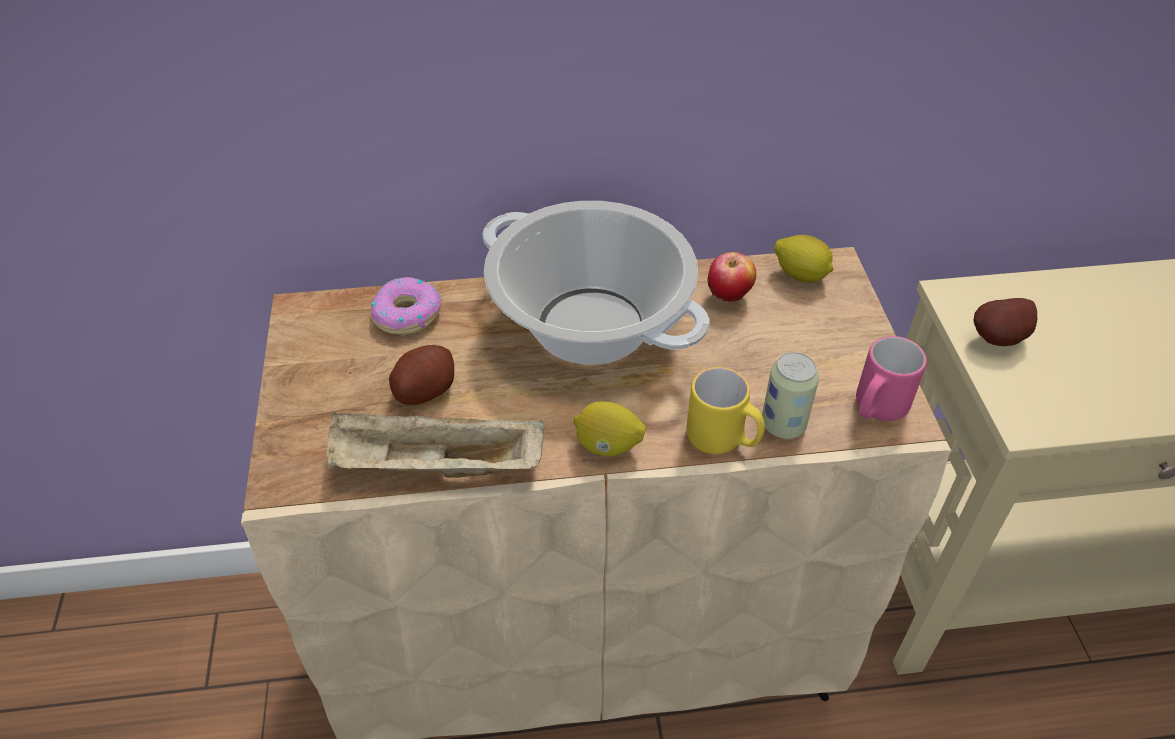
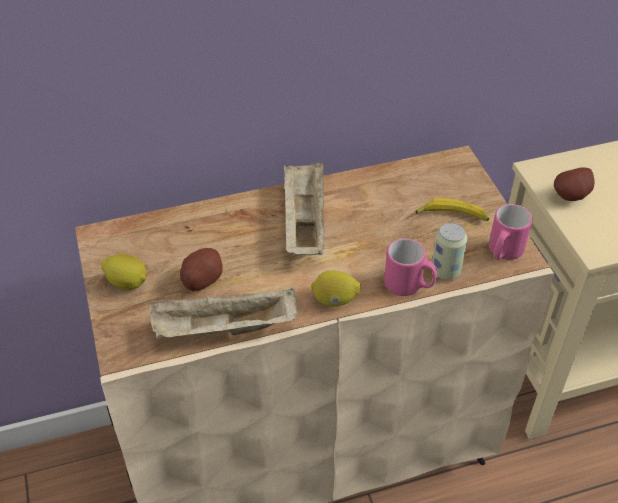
camera: 10 degrees left, 0 degrees up
(406, 314) = (174, 229): donut -> none
(590, 327) = (304, 222): cooking pot -> beige tray
(723, 440) = (409, 286): yellow mug -> pink mug
(728, 297) = (392, 190): apple -> none
(800, 275) = (437, 169): lemon -> lemon (127, 282)
(809, 345) = (452, 216): none -> banana

